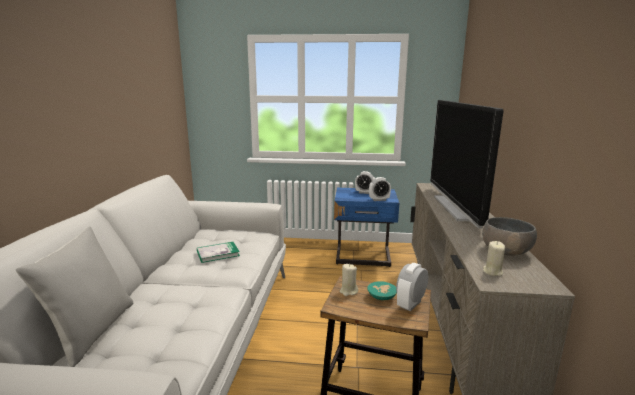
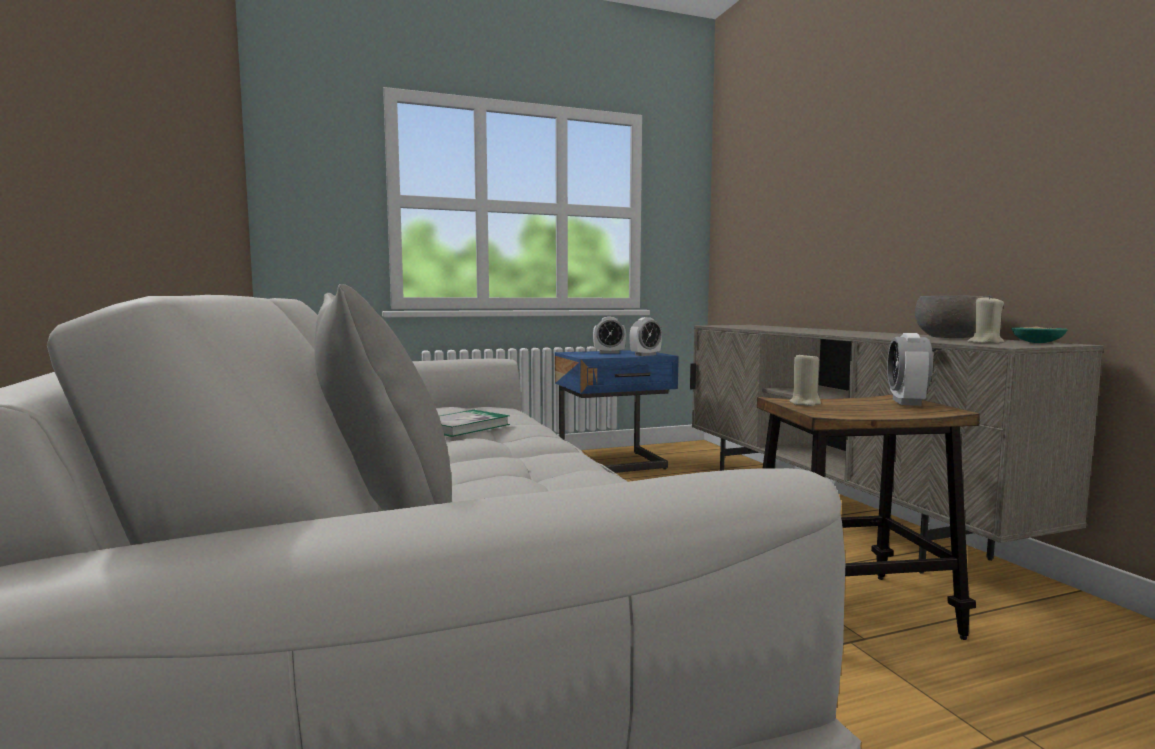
camera: 25 degrees left, 10 degrees down
(382, 296) = (854, 404): turquoise bowl -> turquoise bowl (1037, 342)
(456, 208) = (803, 330): television -> none

